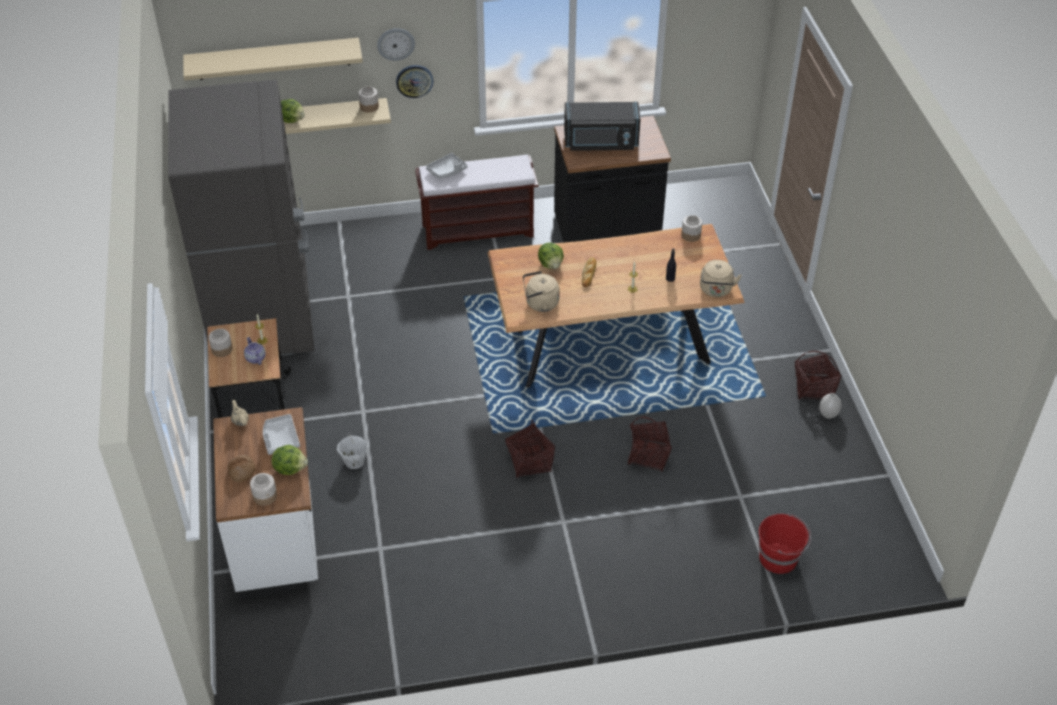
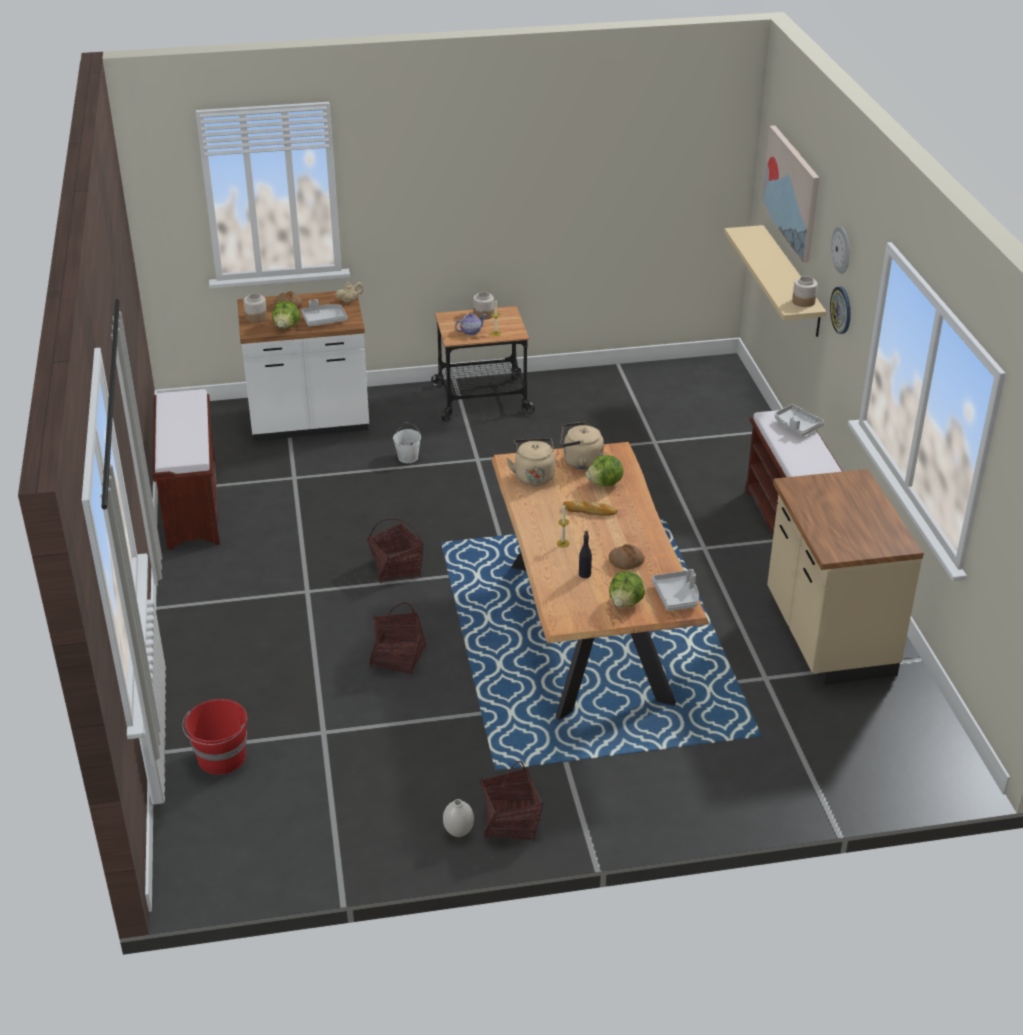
camera: 90 degrees right, 10 degrees down
(262, 316) = (616, 394): grey fridge -> none
(273, 59) = (792, 192): beige shelf -> picture
(292, 120) = (765, 261): lettuce -> lettuce (626, 603)
(425, 629) = (192, 506): none -> brown bench
(601, 142) = (840, 505): black microwave -> none
(607, 226) = (827, 636): black counter -> beige counter
(652, 257) = (626, 561): none -> bread
(691, 235) = (677, 596): jar -> grey tray
(716, 290) = (562, 612): beige kettle -> beige kettle (580, 462)

